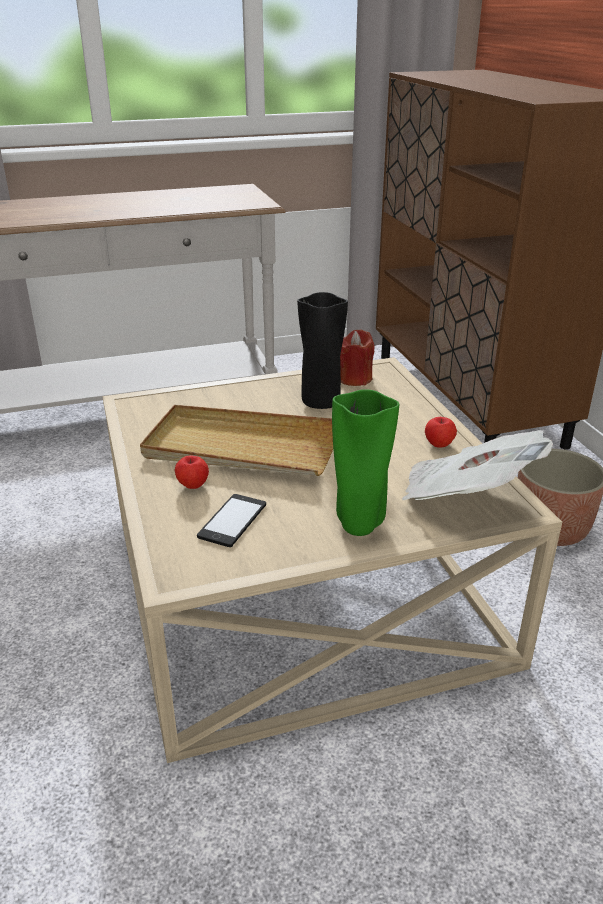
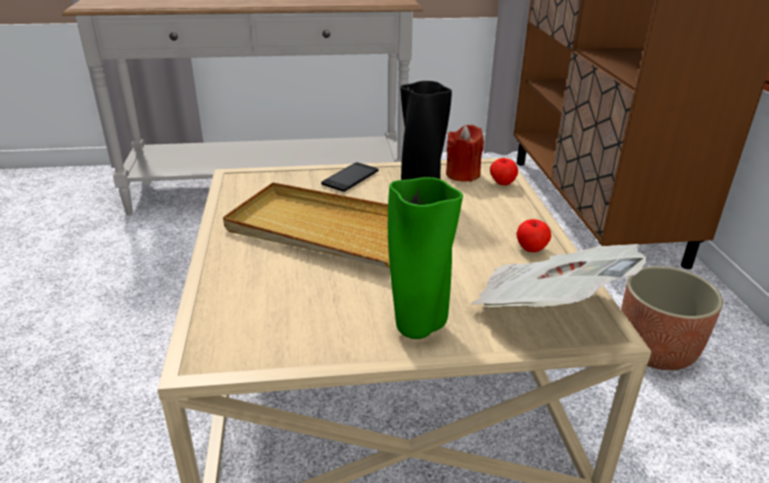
camera: 10 degrees right, 0 degrees up
(192, 485) = (262, 263): apple -> apple (502, 183)
(232, 521) = (287, 305): phone -> phone (350, 177)

